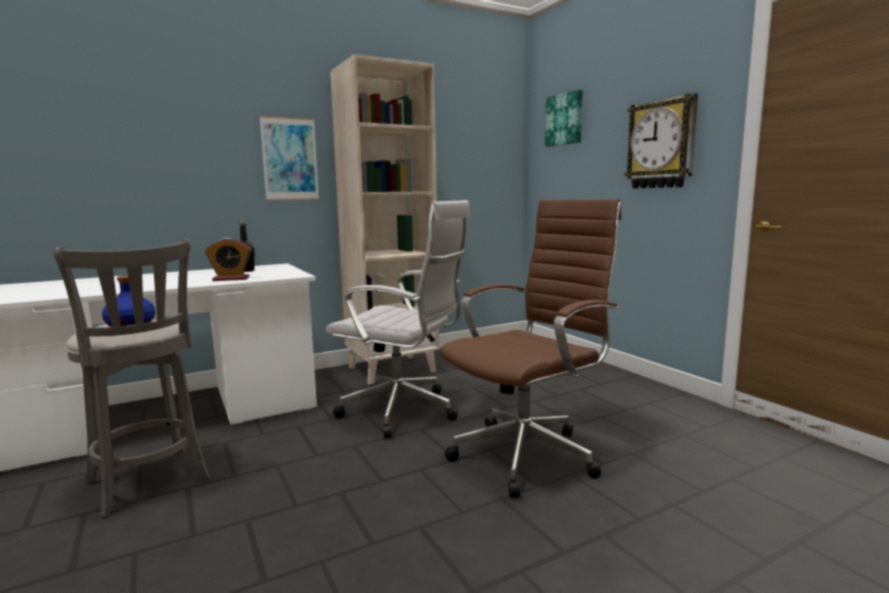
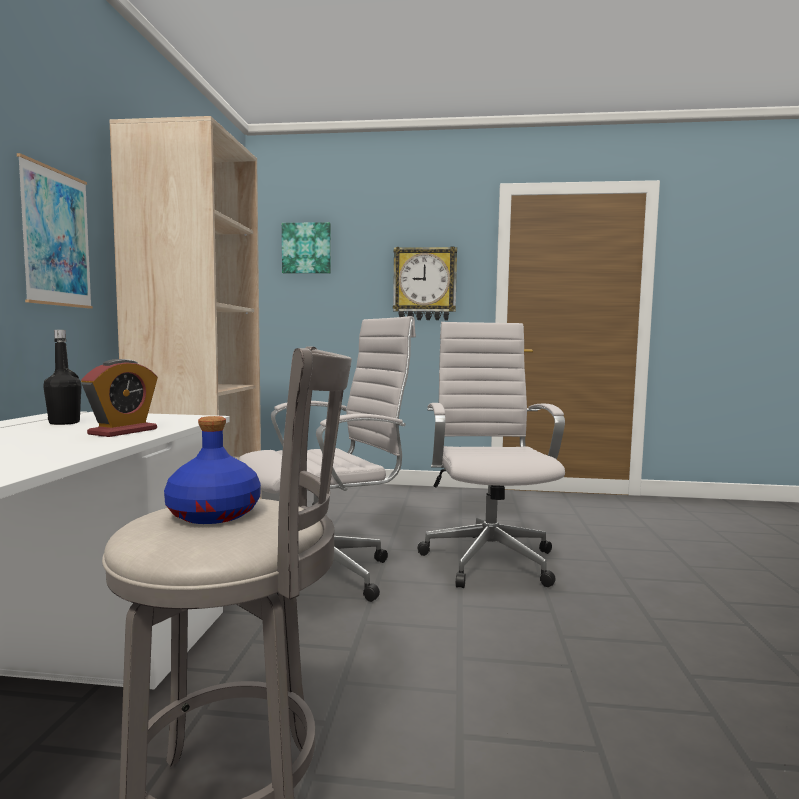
camera: 55 degrees left, 5 degrees down
(529, 454) = (488, 558): brown office chair -> white office chair

